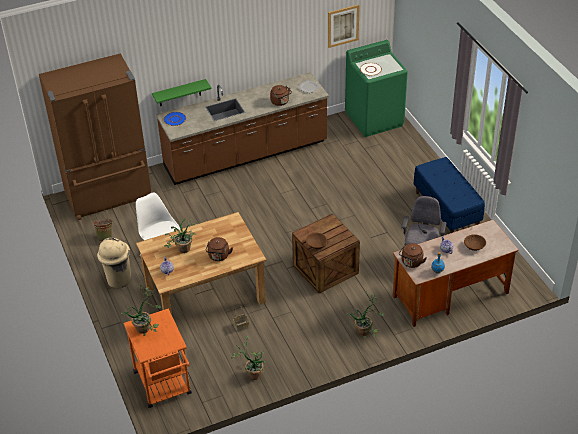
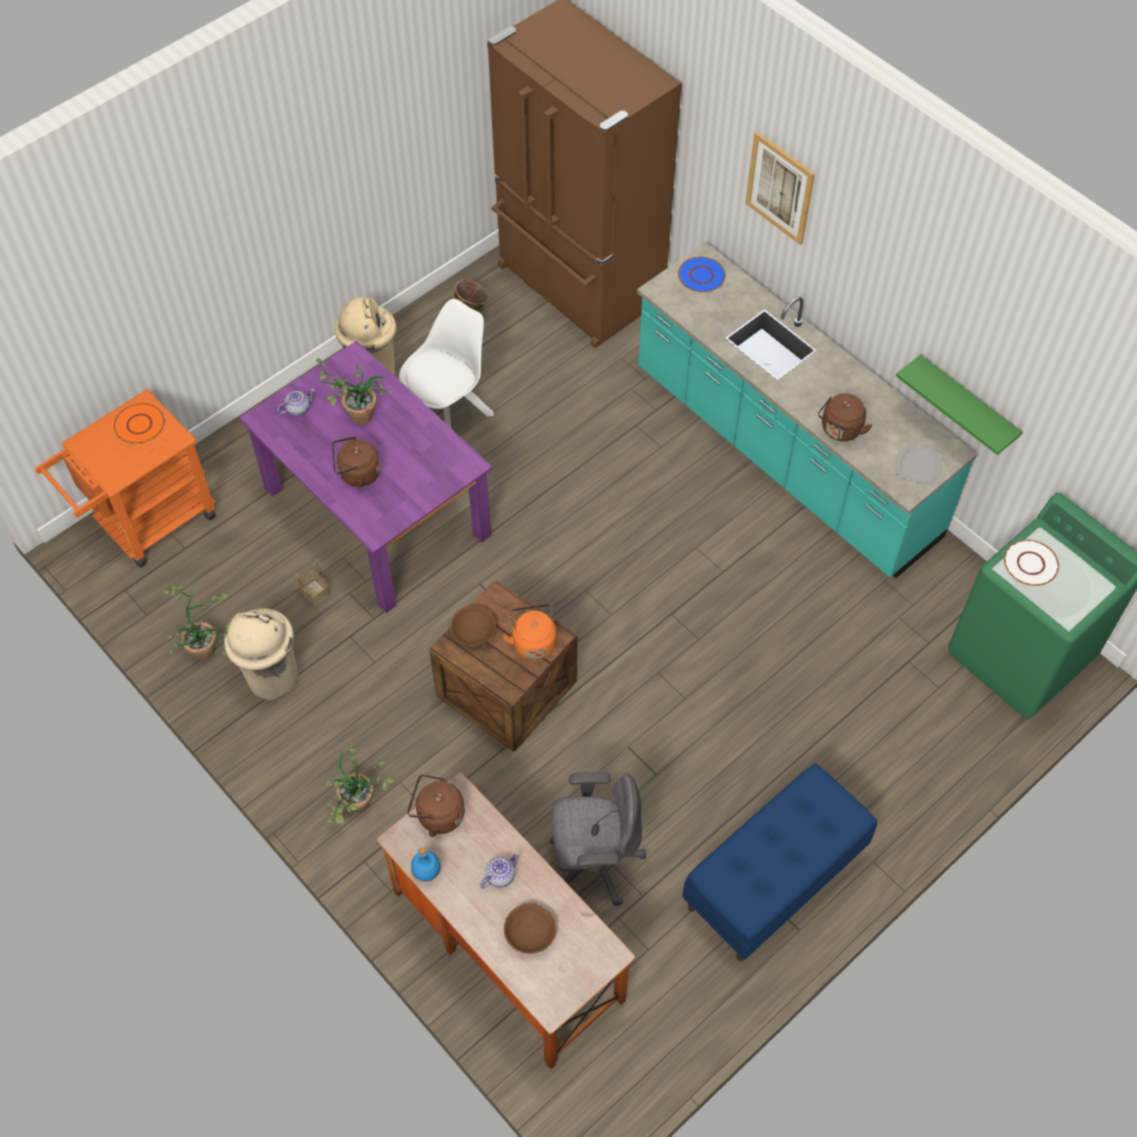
camera: 70 degrees right, 15 degrees up
(146, 328) = (139, 425): potted plant -> orange plate
(179, 93) = (754, 248): green shelf -> green shelf (966, 405)
(204, 295) = (375, 511): brown dining table -> purple dining table
(246, 155) = (784, 455): brown counter -> turquoise counter
(283, 351) = (272, 678): none -> beige trash can
(329, 227) = (533, 641): none -> orange kettle
(343, 26) = (1078, 443): picture -> picture (780, 188)

